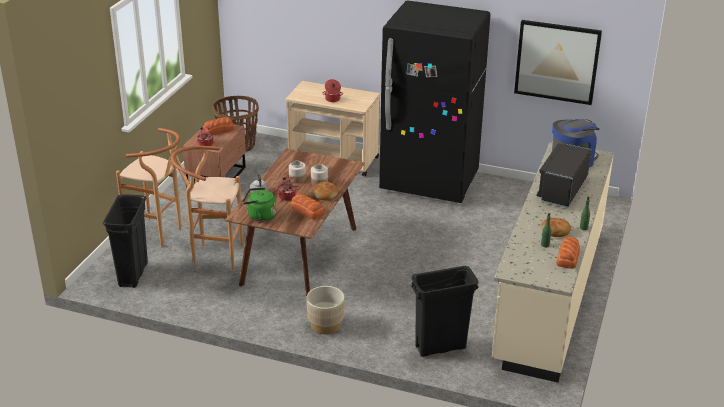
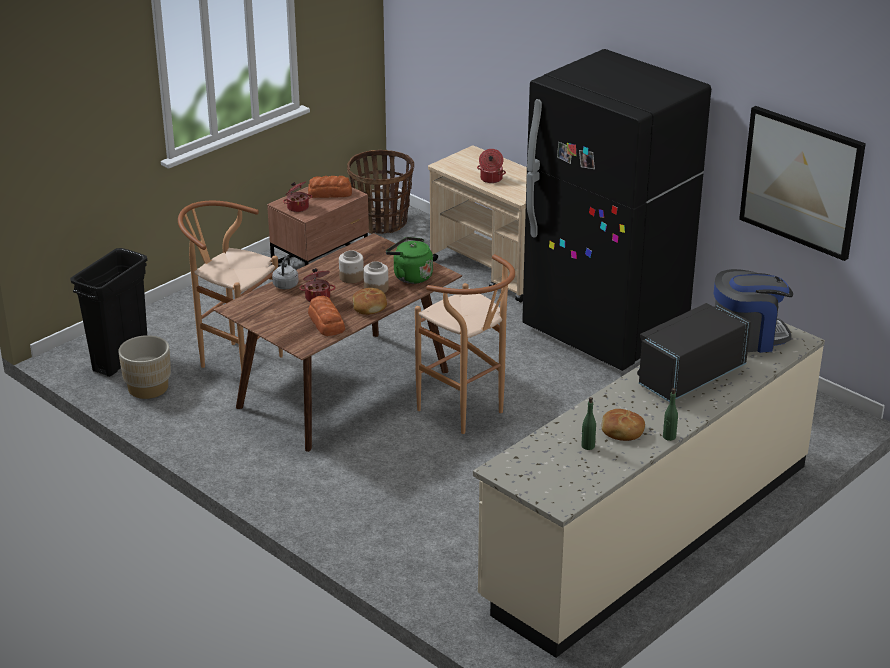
camera: 25 degrees right, 0 degrees up
(159, 234) = (191, 317): brown stool -> brown stool (467, 413)
(260, 216) = (260, 315): green kettle -> green kettle (410, 276)
(325, 325) = (303, 488): beige planter -> beige planter (148, 388)
(440, 347) = (430, 561): black trash can -> none
(568, 257) = (605, 471): bread -> none

